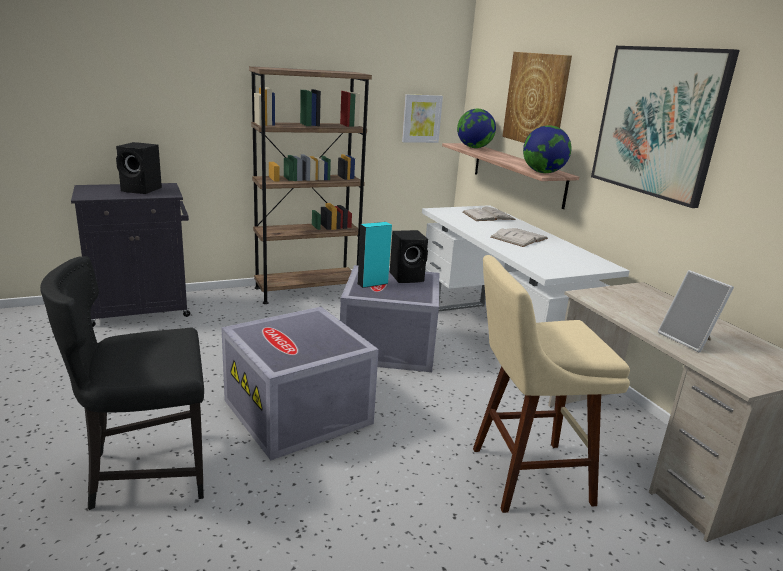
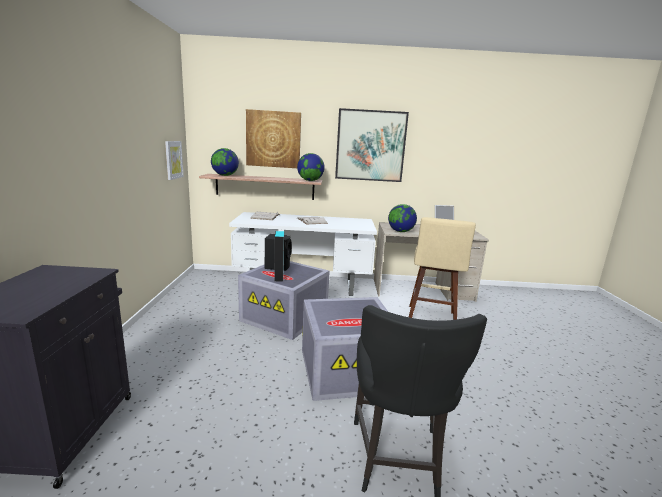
camera: 65 degrees left, 5 degrees down
(142, 190) = (48, 281): black speaker -> none
(307, 291) = (159, 324): brown bookcase -> none
(607, 302) = (400, 231): none -> globe

